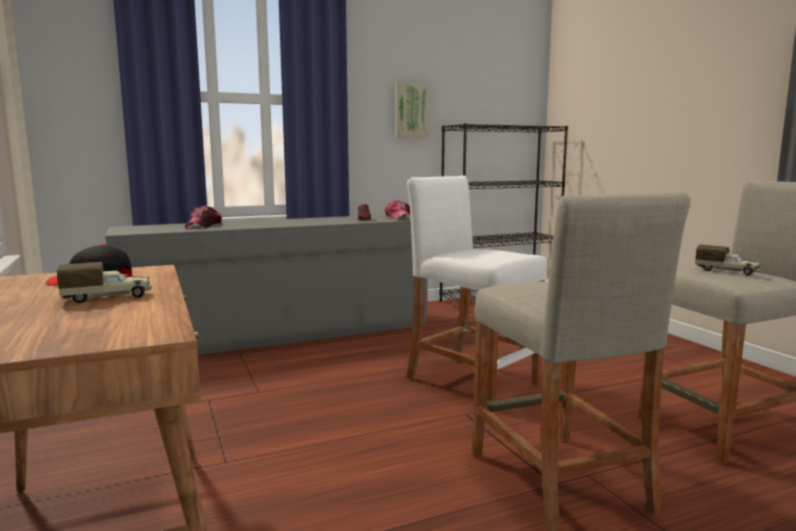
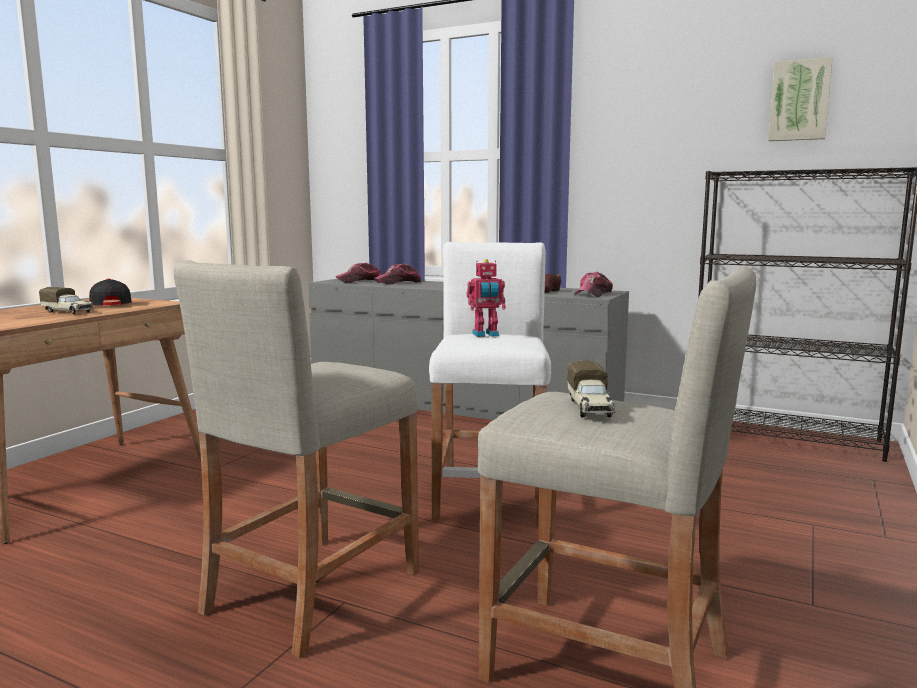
camera: 50 degrees right, 0 degrees up
(157, 228) = (360, 281): none -> cap
(411, 111) = (670, 156): picture -> picture (799, 100)
(475, 251) = (486, 335): none -> toy robot

